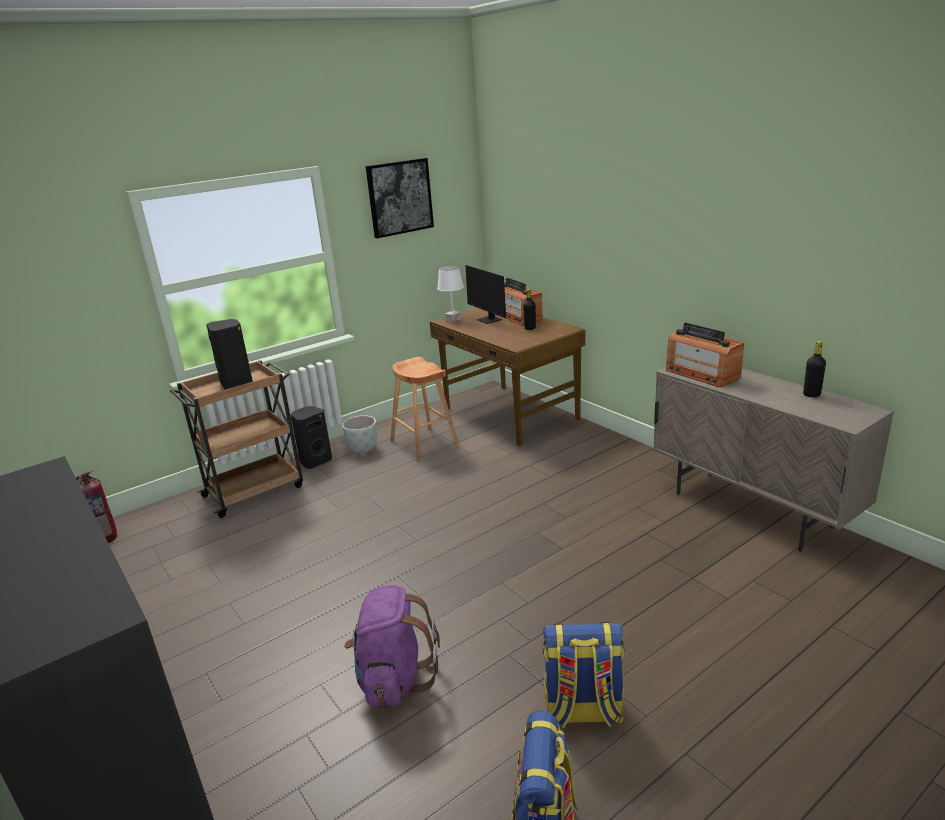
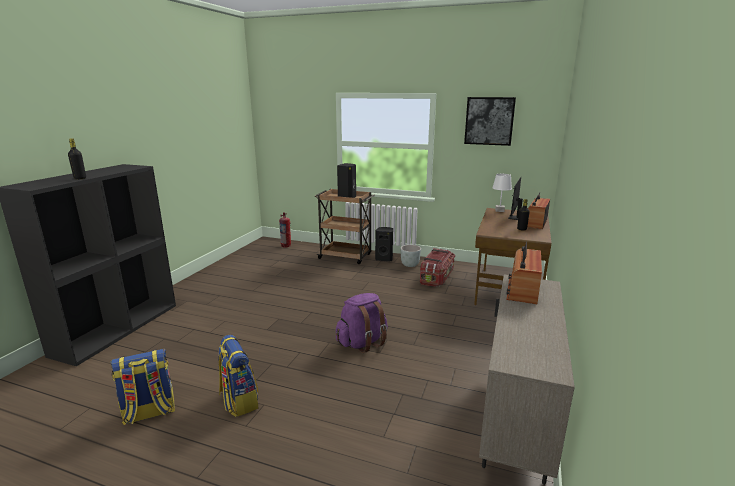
camera: 55 degrees right, 5 degrees down
(394, 679) = (236, 337): purple backpack -> purple backpack (362, 342)
(424, 443) = (437, 277): brown stool -> storage box
(811, 394) = (549, 339): black bottle -> black bottle (80, 178)

